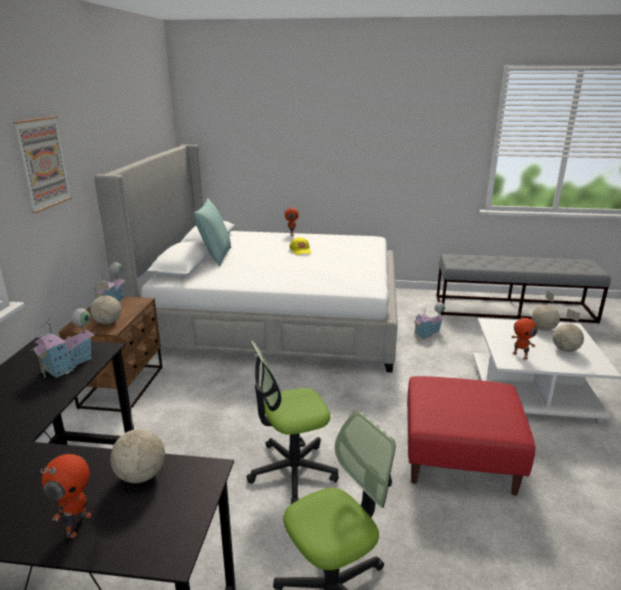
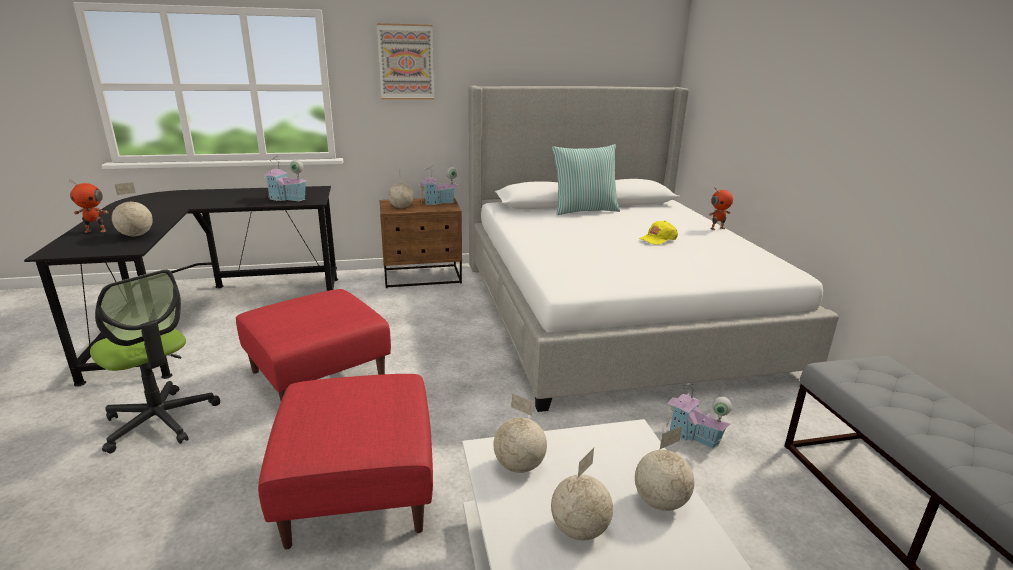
camera: 70 degrees right, 0 degrees up
(292, 471) = (318, 374): office chair -> red ottoman
(520, 355) = (519, 466): toy robot -> globe

